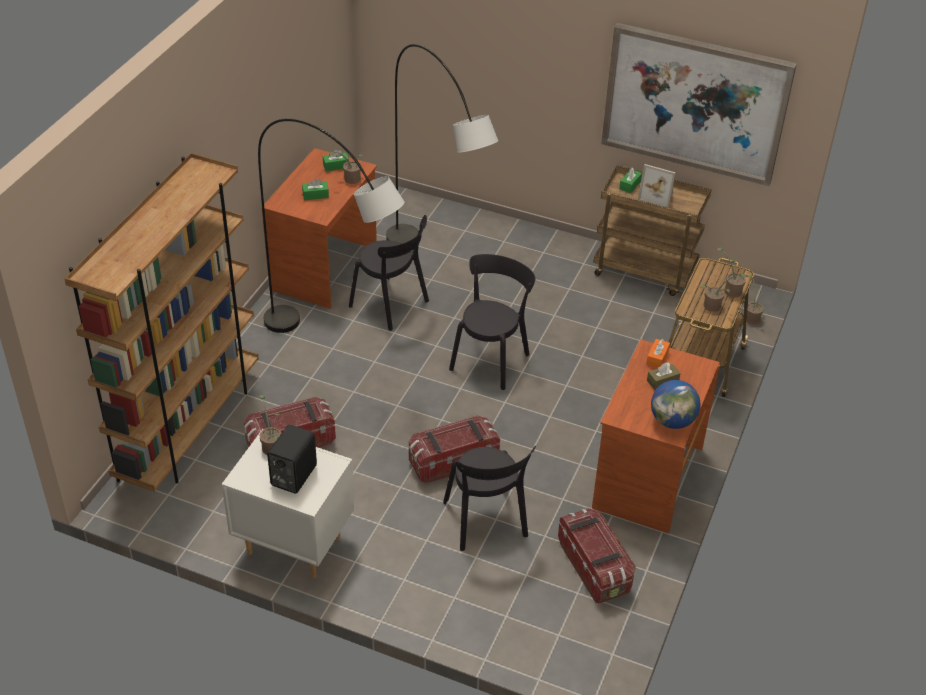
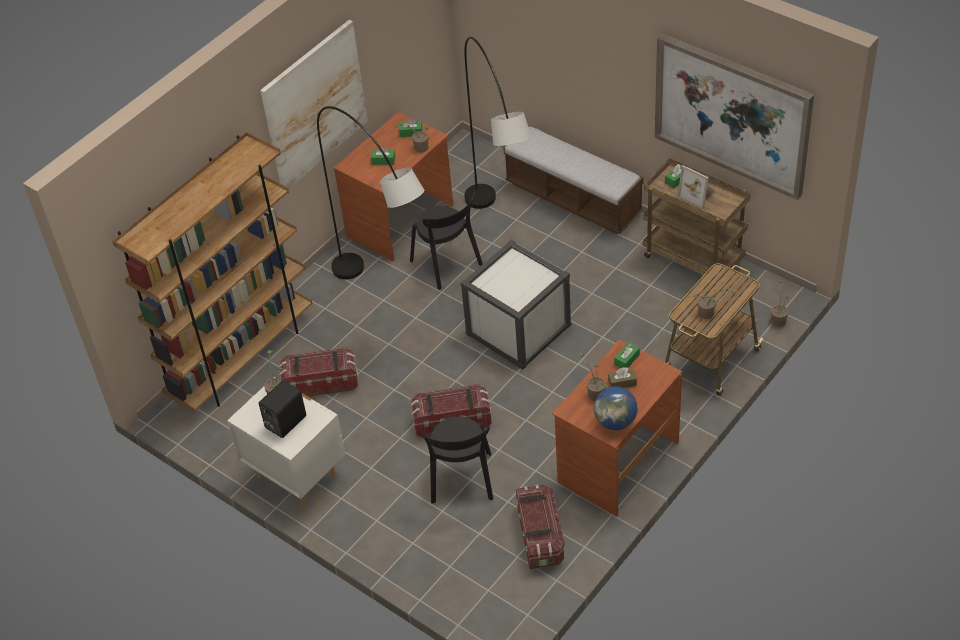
camera: 20 degrees right, 5 degrees up
(246, 131) = (314, 105): none -> picture
(491, 359) = (519, 329): black chair -> white storage box
(500, 229) = (573, 199): none -> bench
(657, 358) = (626, 360): orange tissue box -> green tissue box
(731, 290) = (730, 299): potted plant -> potted plant (595, 392)

